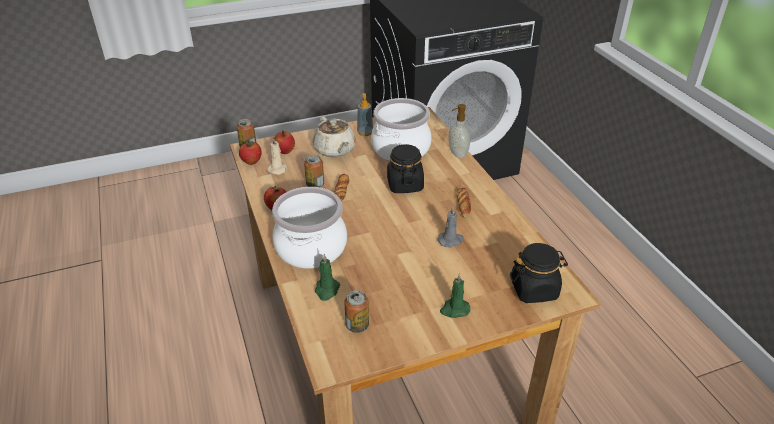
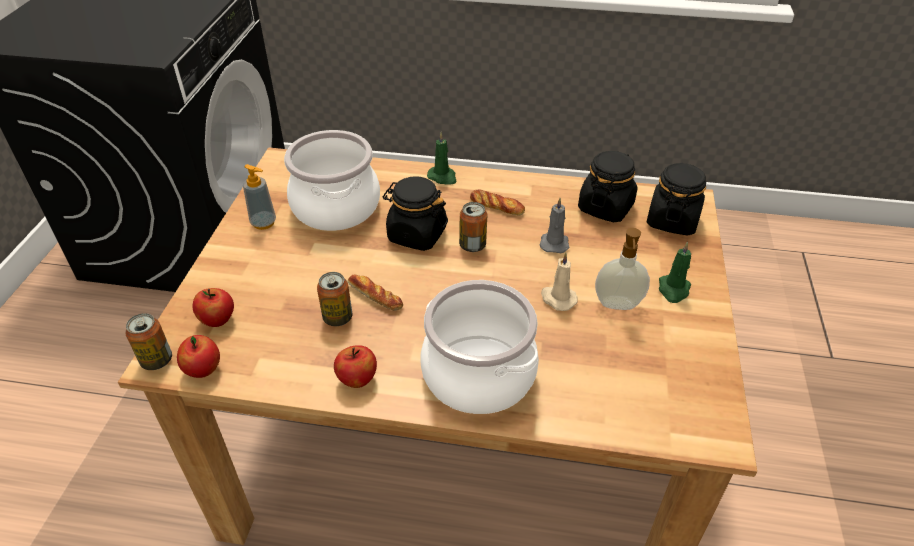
camera: 60 degrees left, 5 degrees up
(278, 169) = (256, 344): beige candle -> beige candle (557, 298)
(327, 290) = (578, 389): green candle -> green candle (442, 177)
(335, 150) = (273, 266): beige teapot -> none
(357, 325) = (660, 384): can -> can (472, 245)
(457, 154) = (394, 169): soap dispenser -> soap dispenser (617, 305)
(514, 252) = (605, 207): none -> black jar

